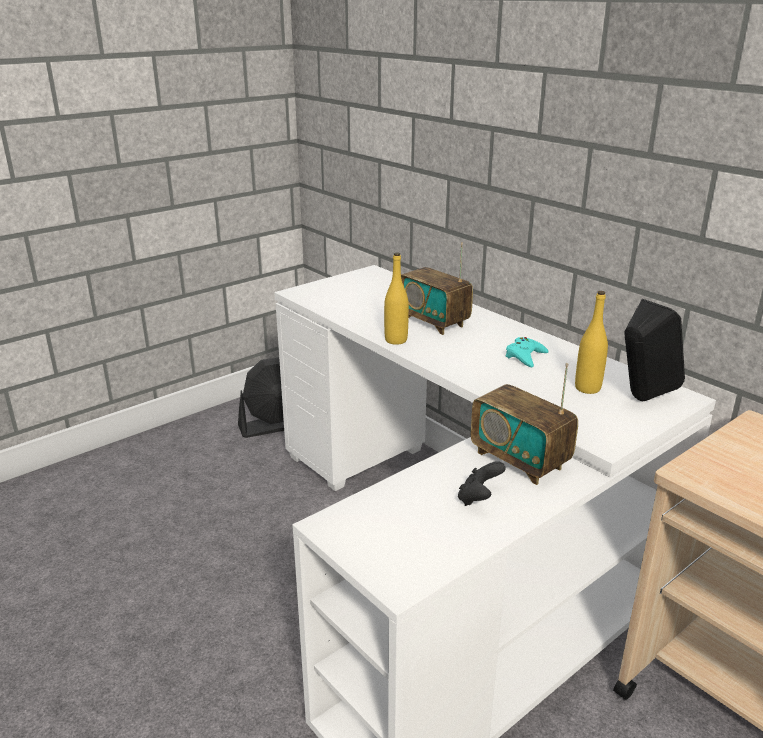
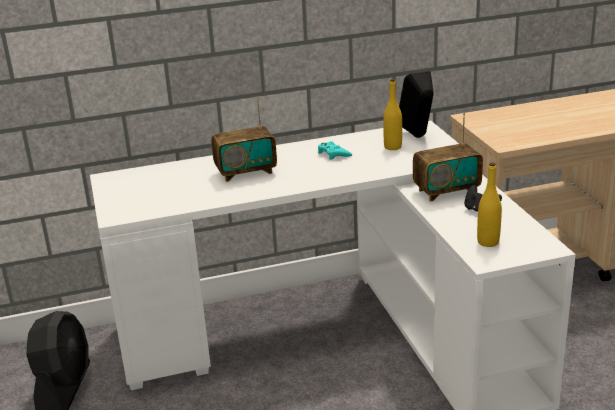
camera: 65 degrees left, 0 degrees up
(396, 340) = (265, 191): yellow bottle -> yellow bottle (488, 242)

